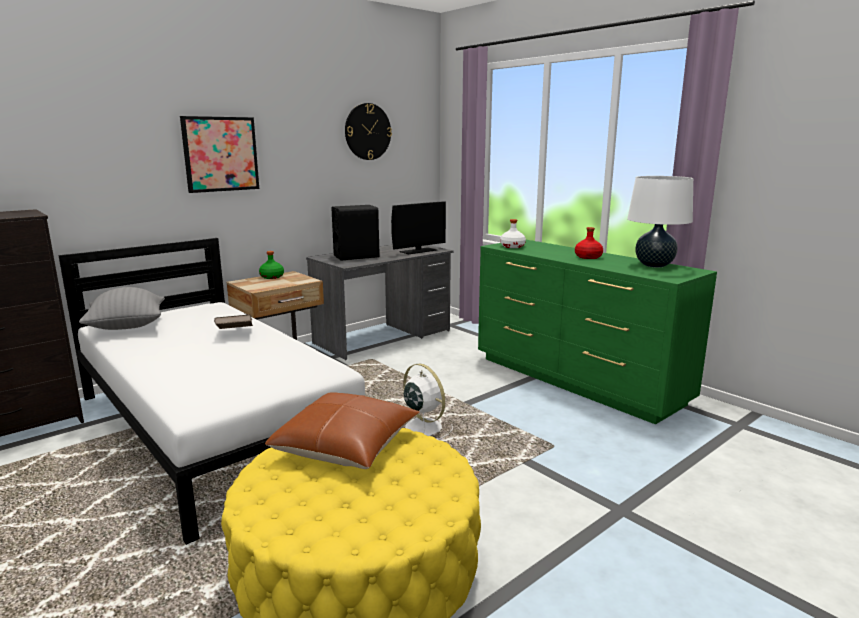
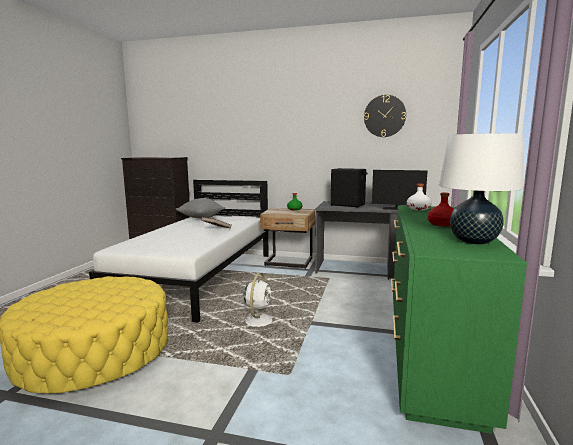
camera: 55 degrees right, 5 degrees down
(220, 154) = (275, 132): picture -> none
(346, 445) = (125, 287): brown pillow -> none

